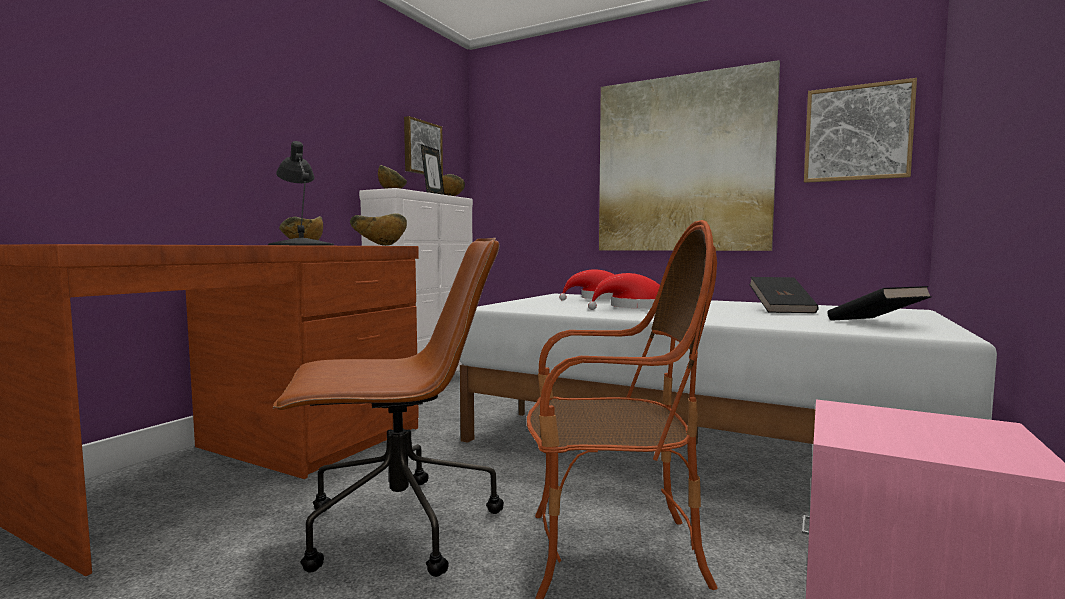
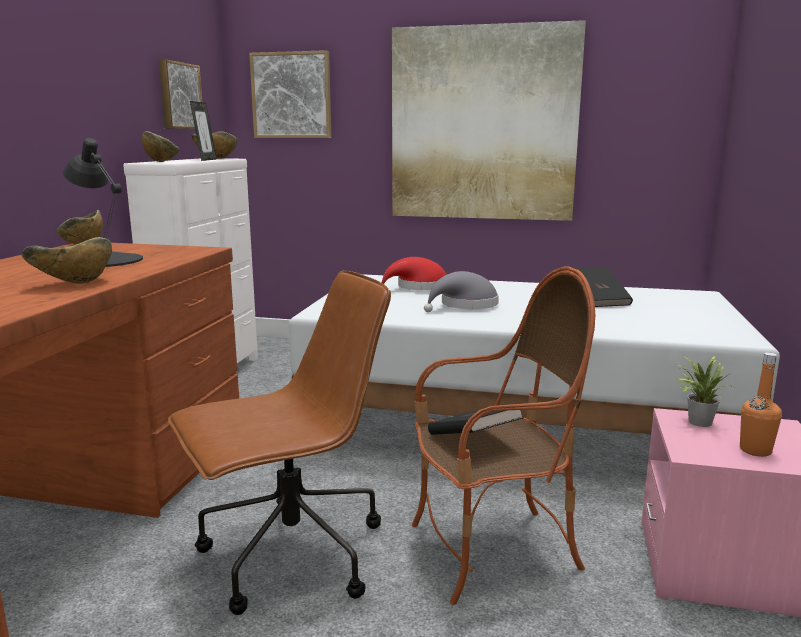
camera: 15 degrees left, 10 degrees up
(380, 245) = (188, 249): bowl -> bowl (74, 283)
(634, 308) = (465, 305): red hat -> grey hat
(857, 133) = (655, 105): picture -> picture (291, 95)
(867, 413) = (696, 421): none -> potted plant
(875, 323) = (684, 322): black book -> black book (473, 440)
(943, 444) = (755, 450): none -> orange bottle

